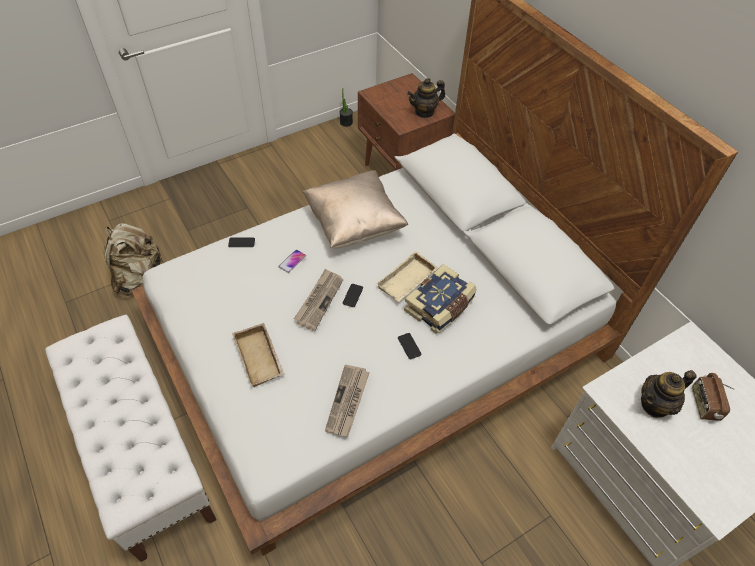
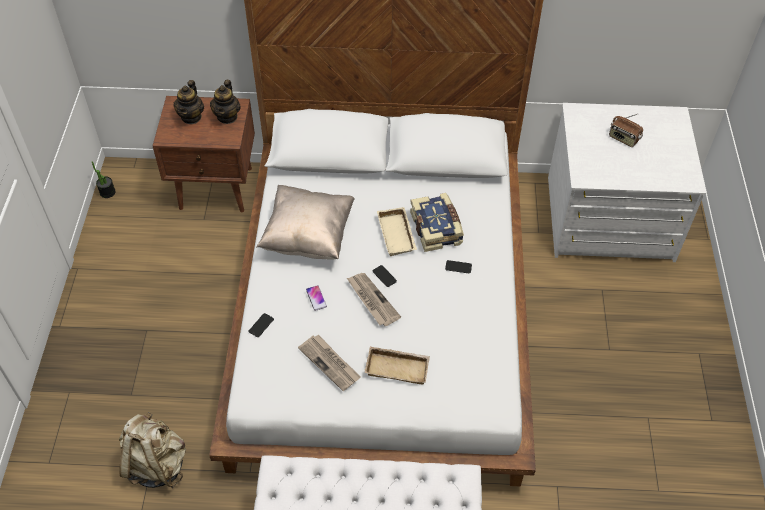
camera: 55 degrees left, 0 degrees up
(348, 402) = (479, 330): newspaper -> newspaper (330, 363)
(655, 404) = (608, 161): teapot -> teapot (191, 117)

